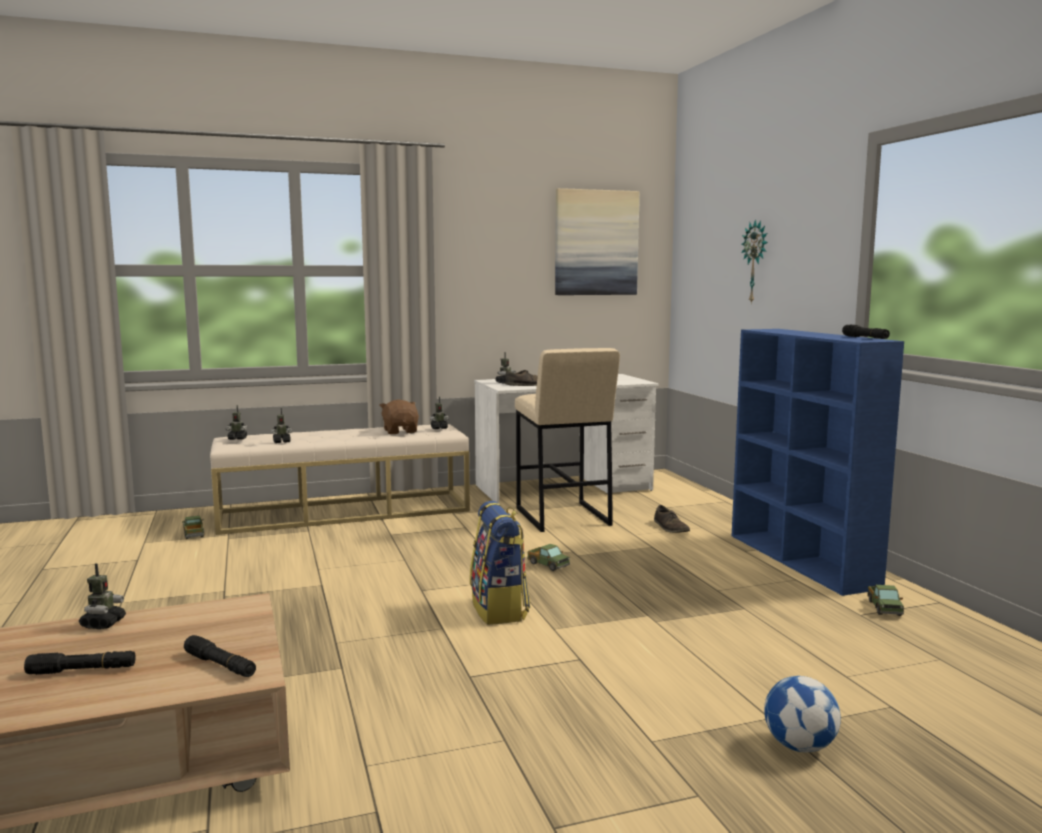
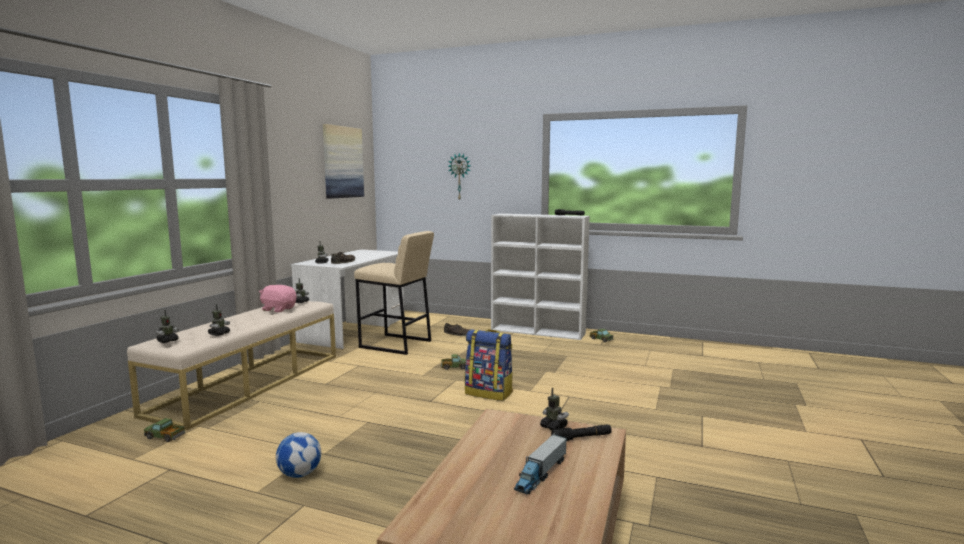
camera: 50 degrees left, 0 degrees up
(82, 670) = (541, 474): black flashlight -> toy truck
(103, 624) = (466, 458): toy robot -> toy robot (553, 427)
(400, 431) = (278, 309): brown plush toy -> pink plush toy
(799, 746) = (685, 390): football -> football (299, 474)
(802, 561) = (538, 332): blue bookcase -> white bookcase

